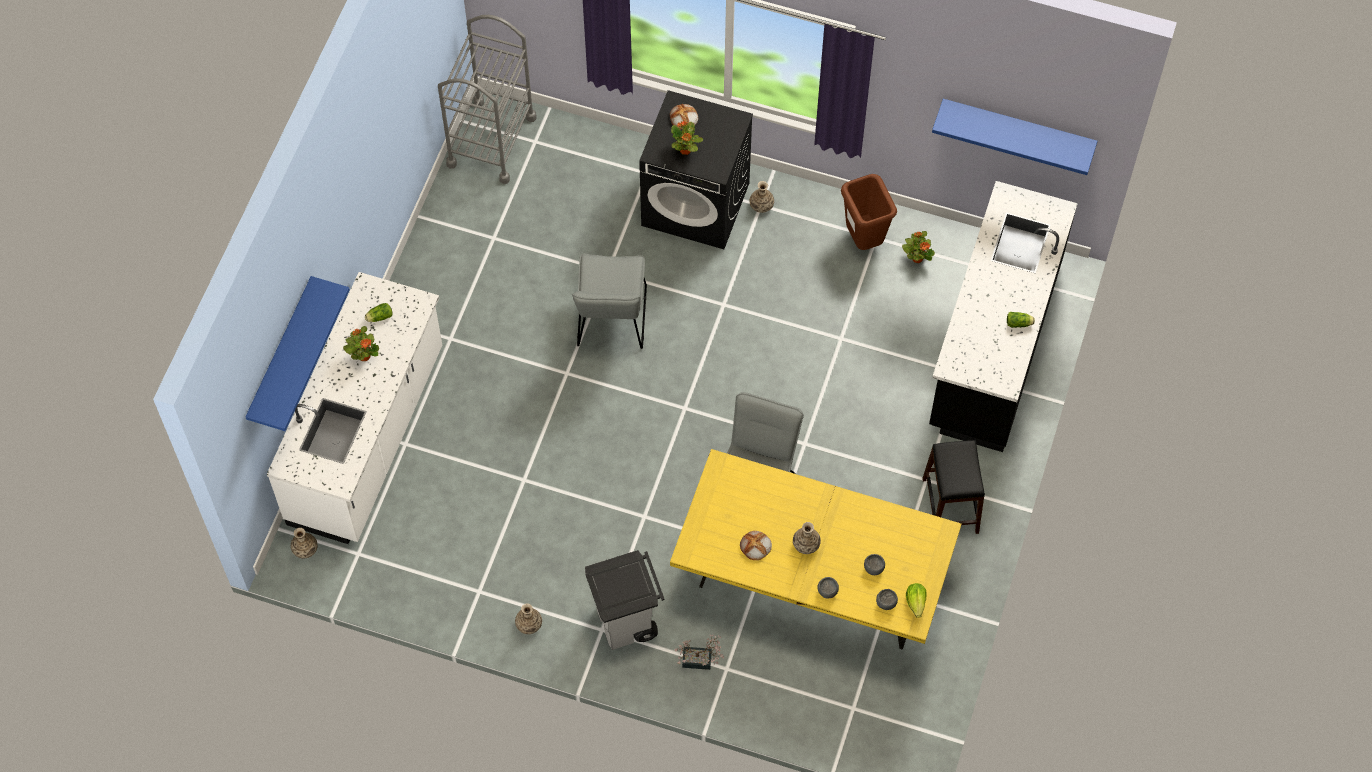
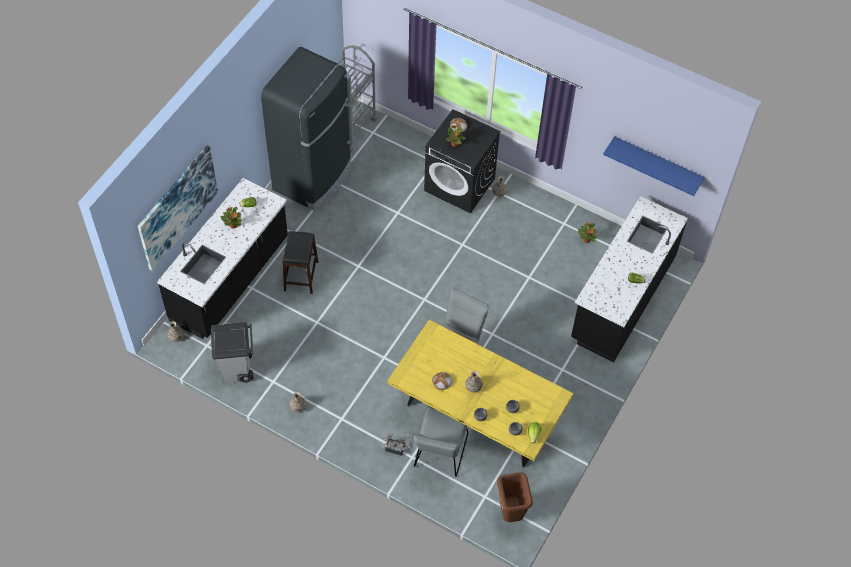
camera: 10 degrees right, 5 degrees down
(280, 353) = (177, 207): blue shelf -> picture
(368, 437) = (230, 280): white counter -> black counter
(457, 238) = (313, 177): none -> black fridge
(611, 322) = (392, 242): grey chair -> grey chair (439, 454)
(627, 622) = (358, 417): grey trash can -> grey trash can (237, 369)
(864, 240) = (556, 223): brown trash can -> brown trash can (510, 513)
(950, 506) = (573, 388): black stool -> black stool (301, 276)

